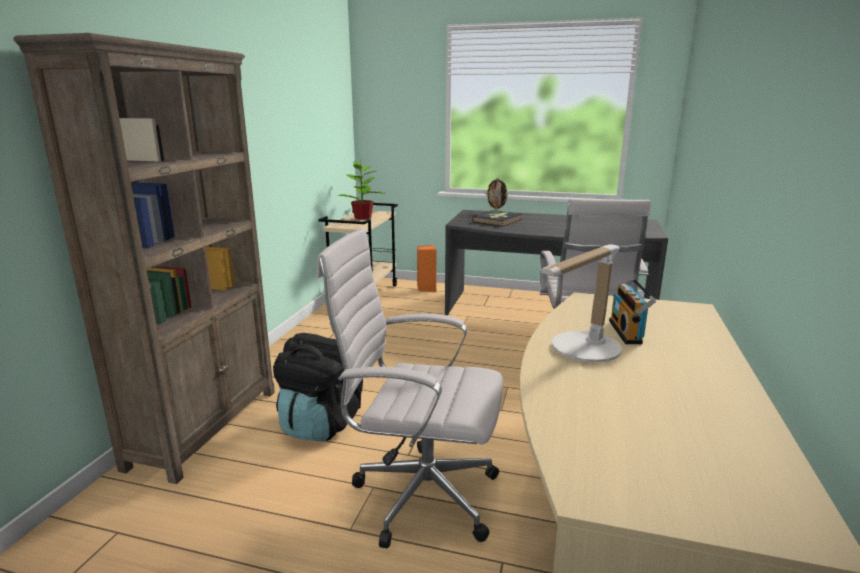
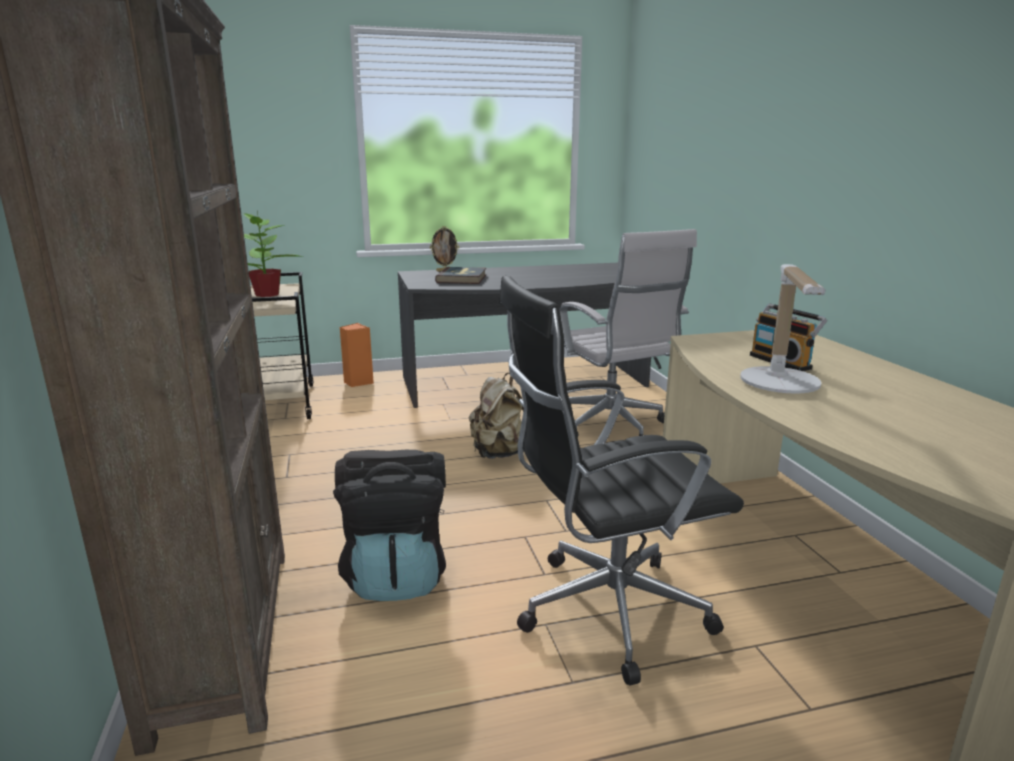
camera: 30 degrees left, 0 degrees up
(419, 494) = (604, 612): white office chair -> black office chair
(468, 362) = (499, 454): none -> beige backpack

